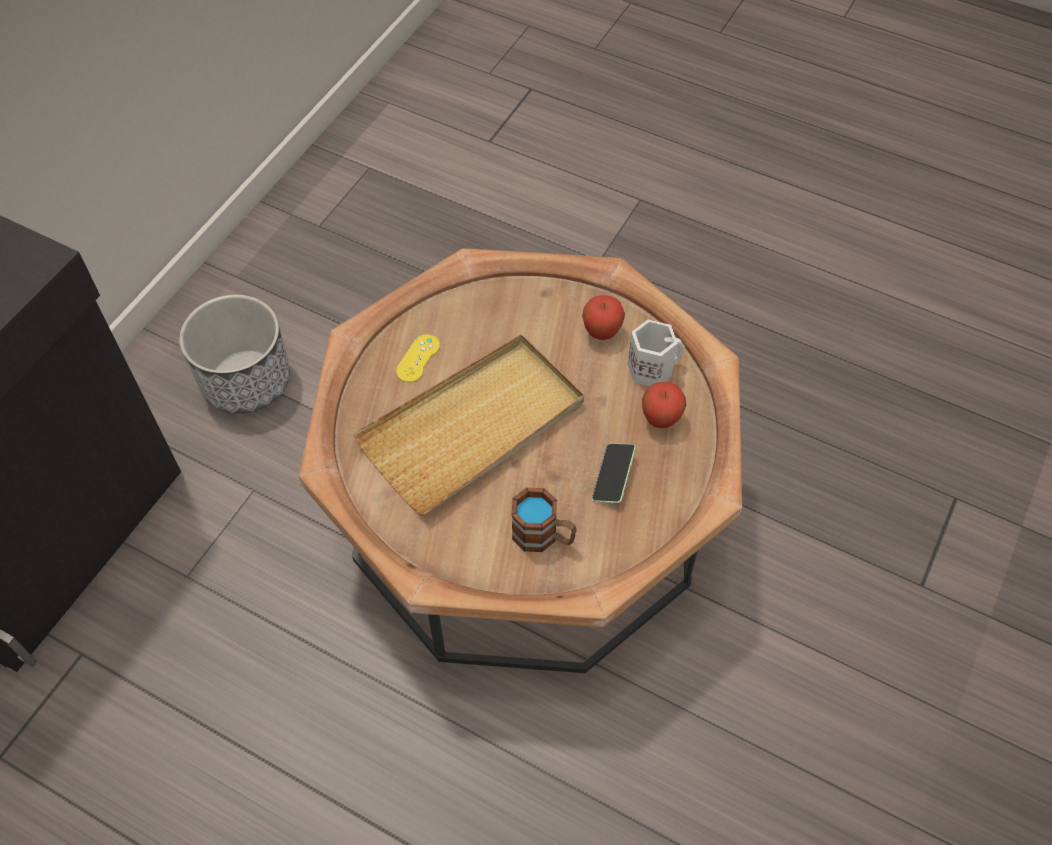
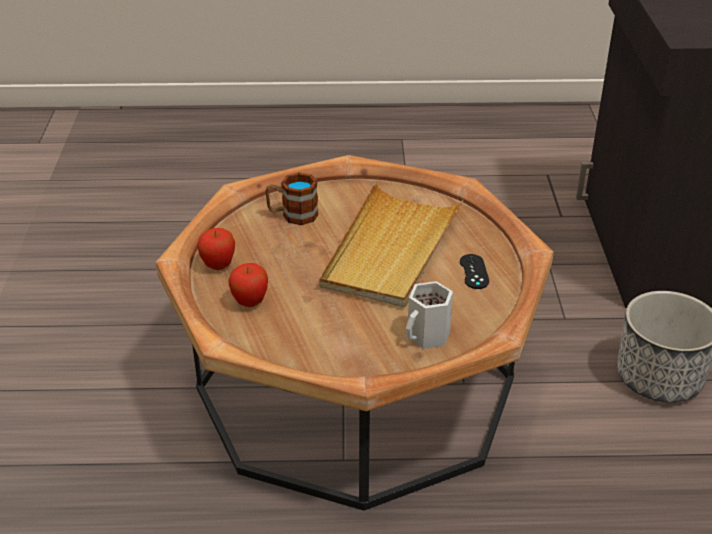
camera: 150 degrees right, 20 degrees down
(418, 358) = (474, 272): yellow game controller -> black game controller
(601, 333) = (342, 343): apple -> apple (218, 266)
(613, 477) = (265, 258): phone -> none
(651, 368) = (280, 334): white mug -> white mug (428, 336)

